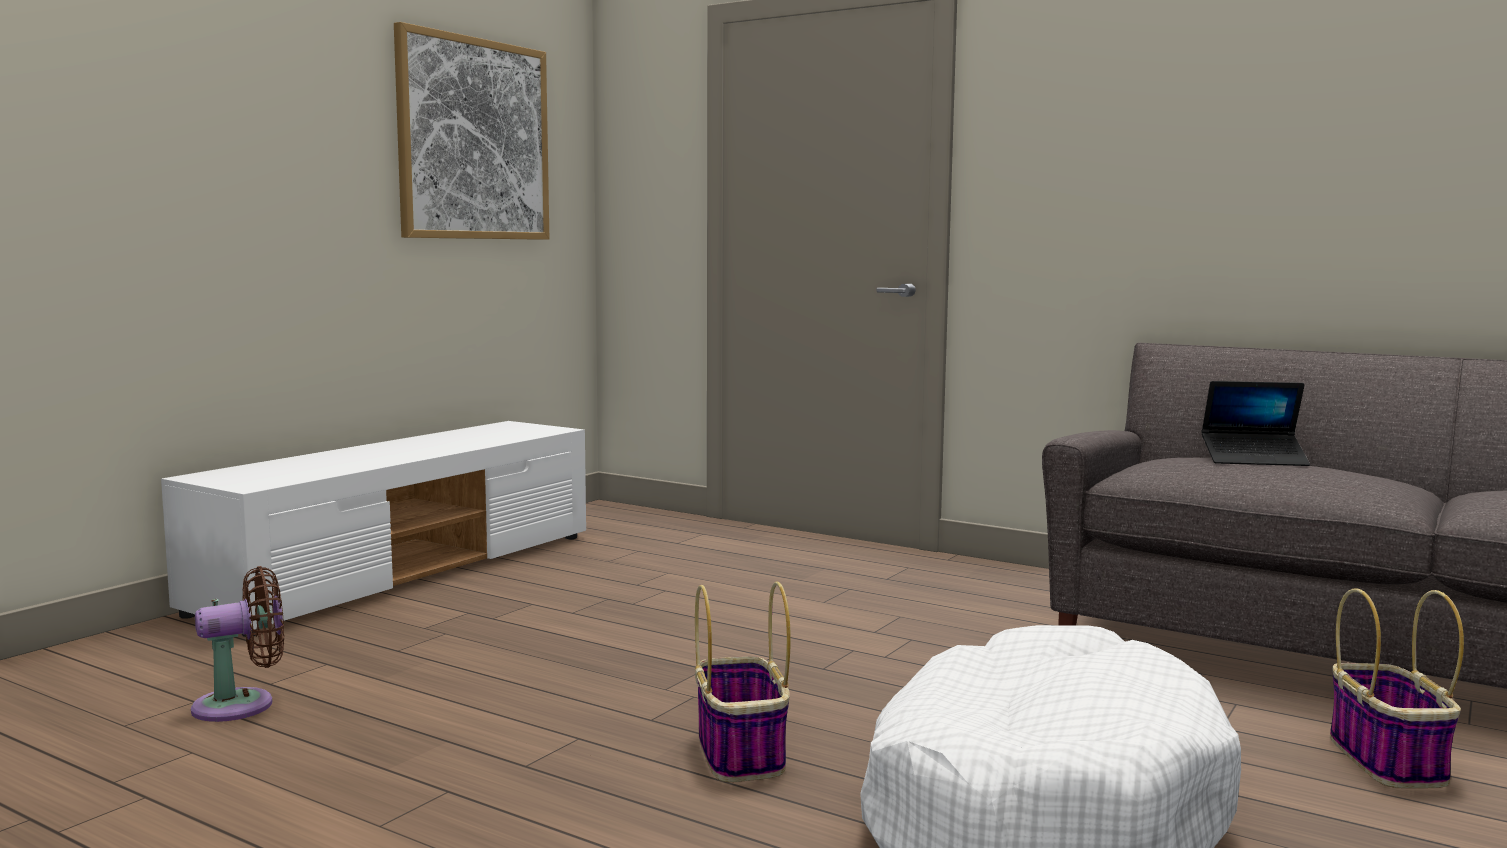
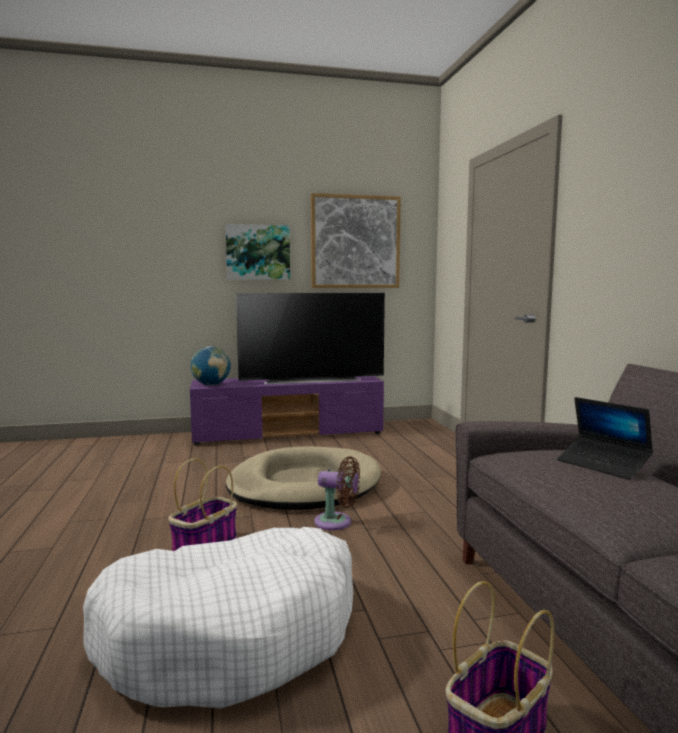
camera: 45 degrees right, 0 degrees up
(242, 705) = (139, 467): brown fan -> brown fan (337, 522)
(263, 480) = (211, 385): none -> globe
(295, 150) = (258, 252): none -> picture
(405, 572) = (289, 433): white tv stand -> purple tv stand
(450, 444) = (312, 380): none -> television
(659, 635) = (304, 485): none -> beige dog bed

